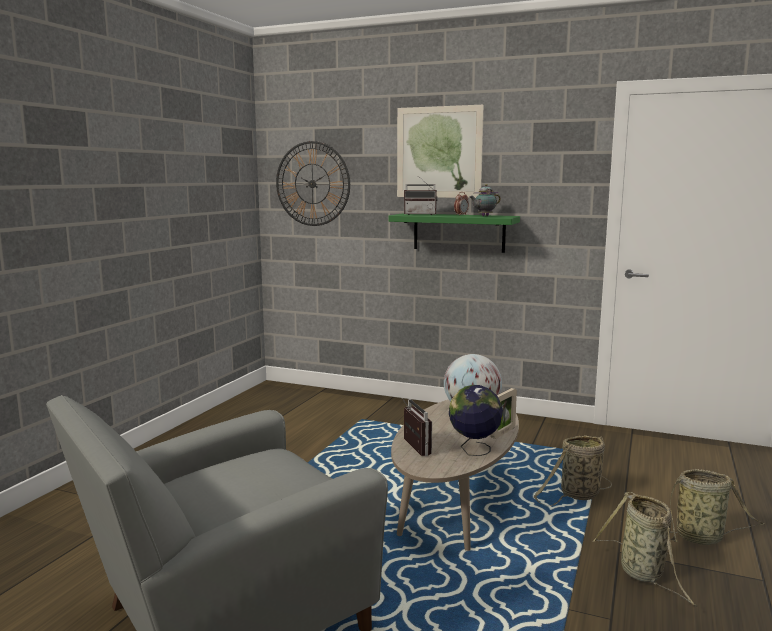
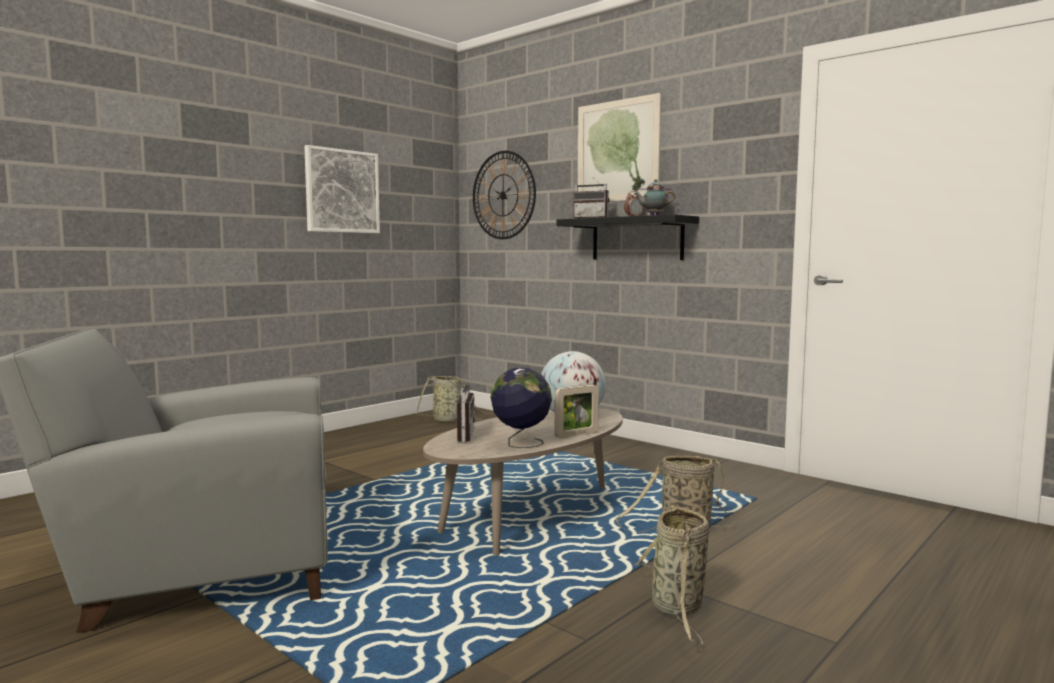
camera: 20 degrees right, 5 degrees down
(169, 187) = (342, 191): none -> picture
(459, 232) = (637, 239): green shelf -> black shelf
(702, 537) = (799, 589): basket -> basket (449, 420)

